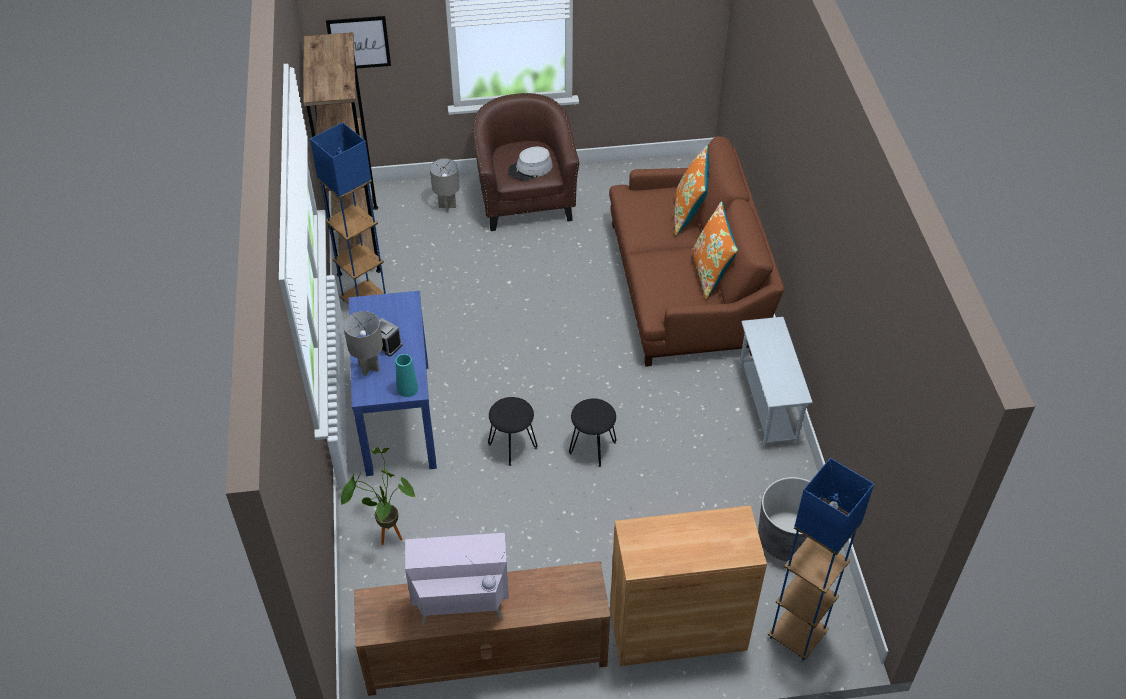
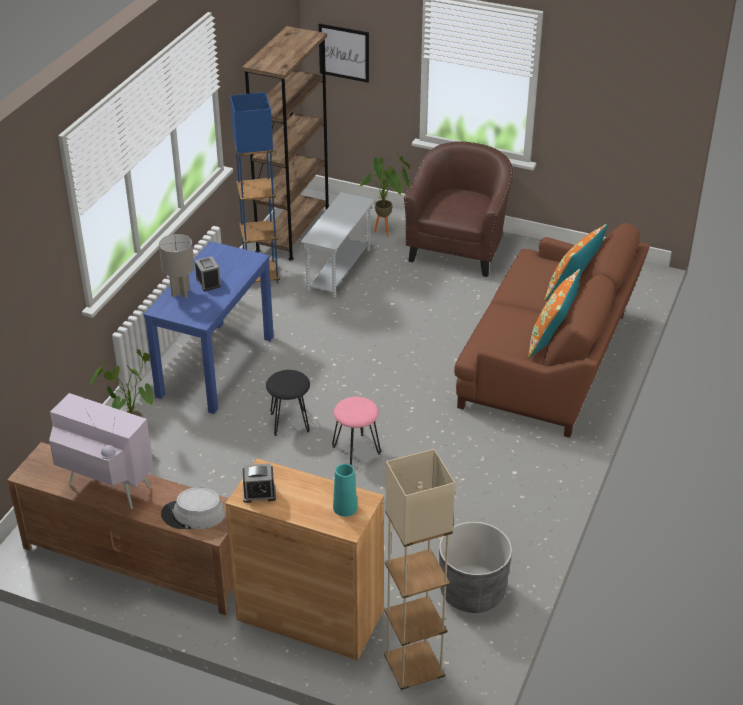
camera: 30 degrees right, 10 degrees down
(407, 389) = (196, 317): turquoise vase -> turquoise vase (345, 507)
(447, 206) = (387, 232): grey table lamp -> potted plant
(530, 169) = (458, 211): grey hat -> grey hat (193, 515)
(593, 448) = (356, 450): black stool -> pink stool
(647, 556) = (259, 493): none -> alarm clock
(768, 405) = (546, 480): white side table -> white side table (339, 270)
(797, 635) = (414, 670): blue floor lamp -> beige floor lamp

